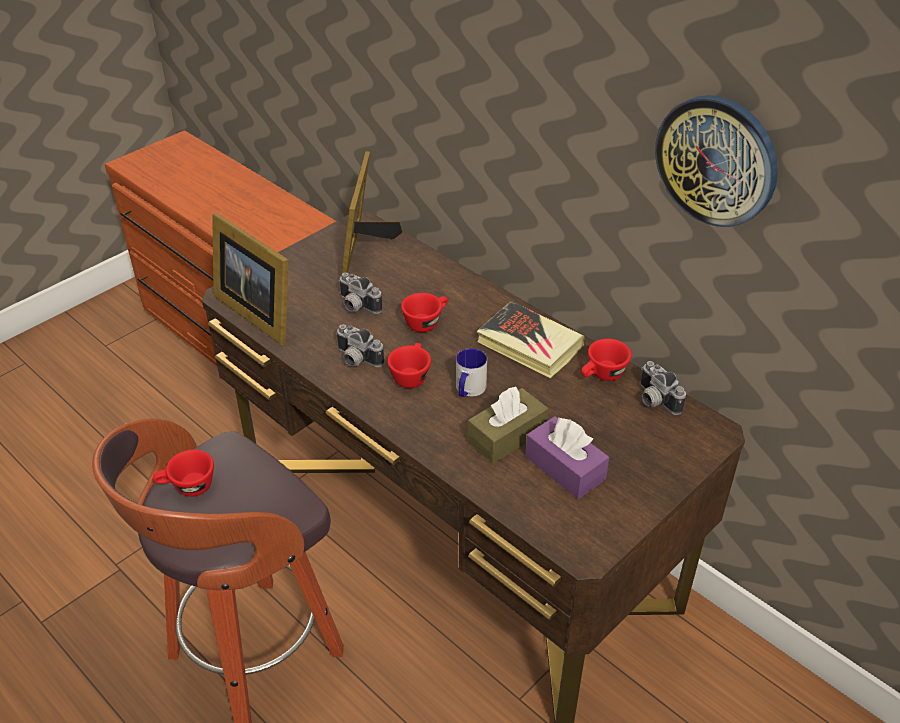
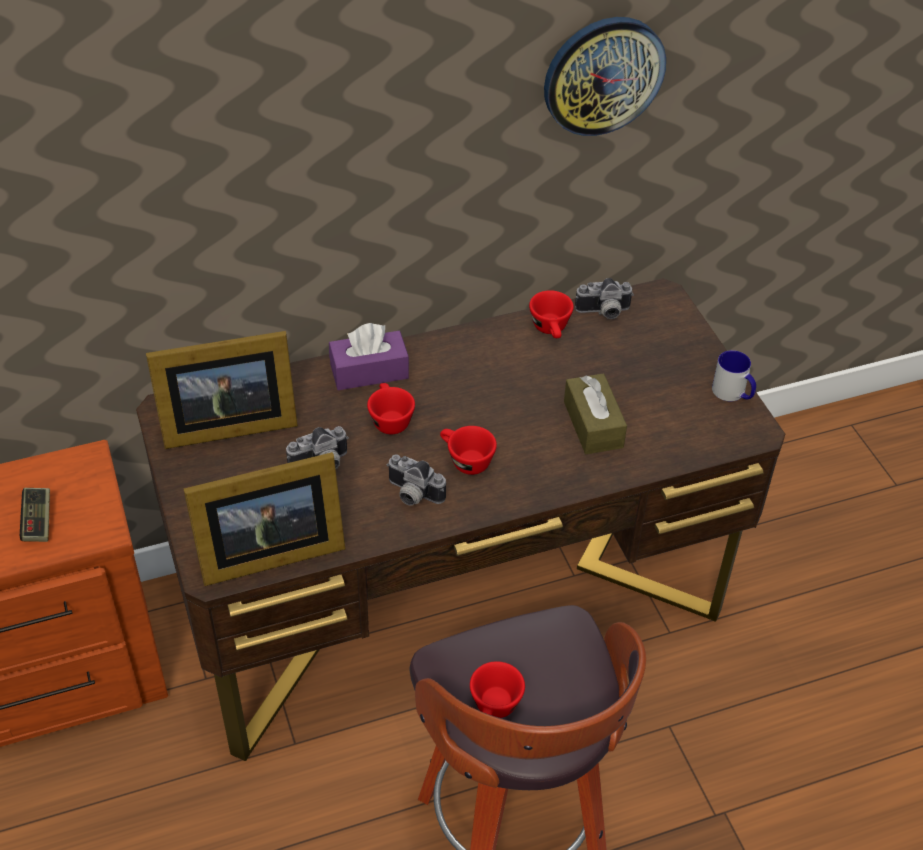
camera: 65 degrees left, 5 degrees up
(256, 227) = (38, 521): none -> game controller
(356, 359) = (412, 495): camera -> camera turned 60 degrees clockwise
(364, 251) = (224, 424): picture frame -> picture frame turned 45 degrees counterclockwise
(468, 390) = (514, 427): mug -> mug (733, 393)
(529, 345) = (477, 359): book -> none
(565, 468) = (653, 403): purple tissue box -> purple tissue box (369, 371)

